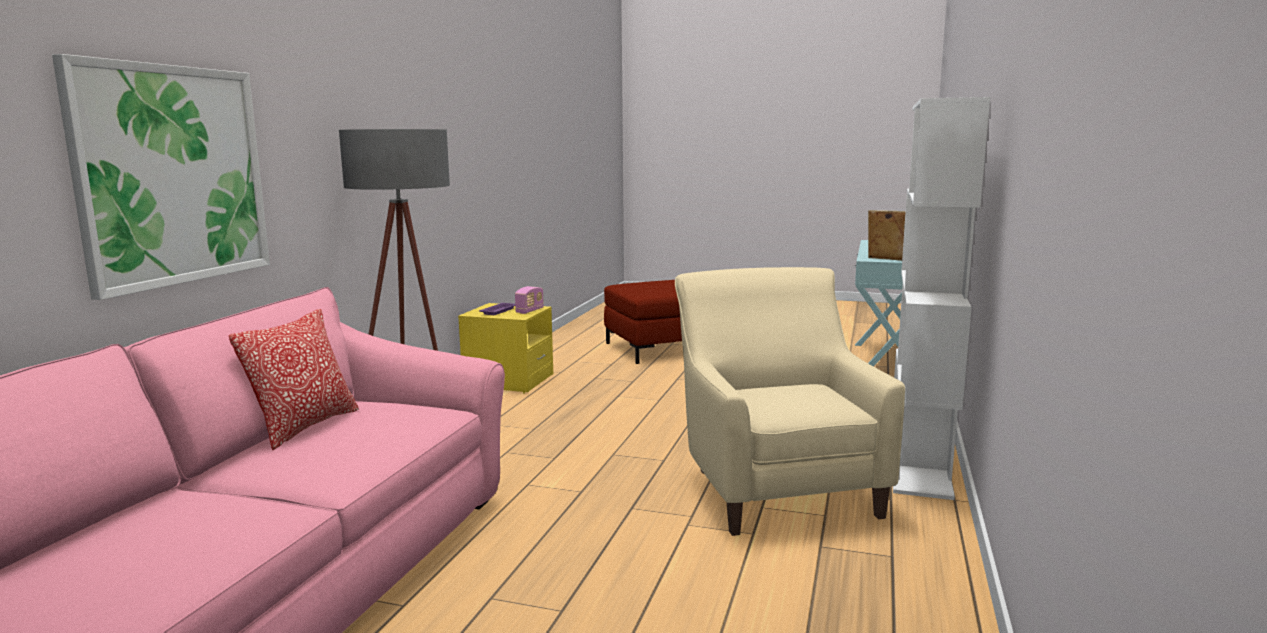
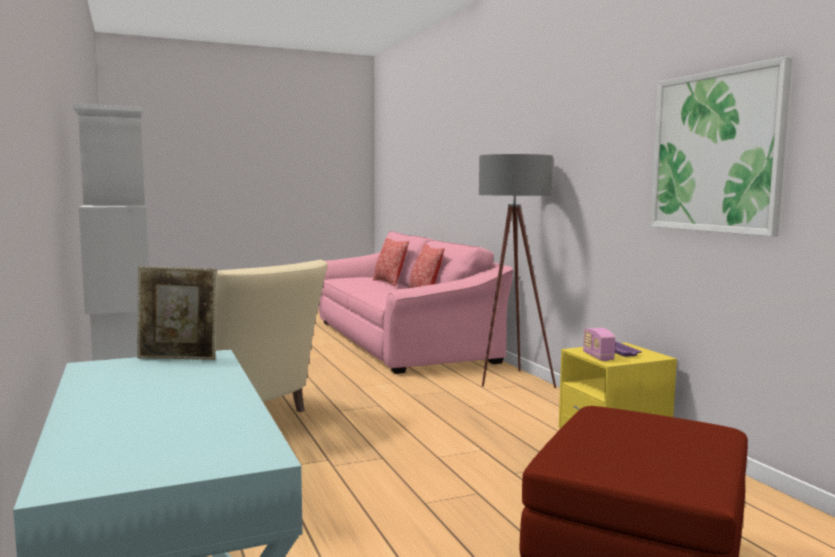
camera: 140 degrees right, 5 degrees down
(135, 517) = (389, 283): none -> pillow
(173, 175) = (478, 182): picture -> picture (715, 152)

